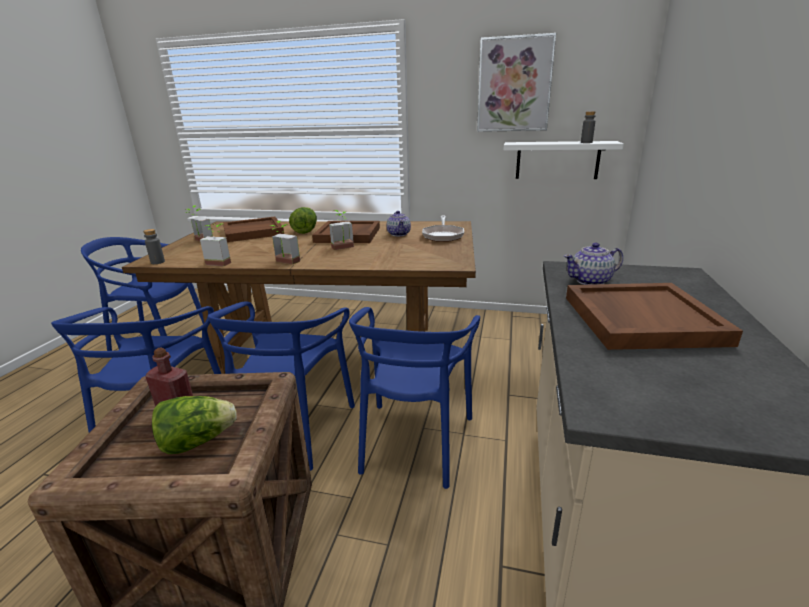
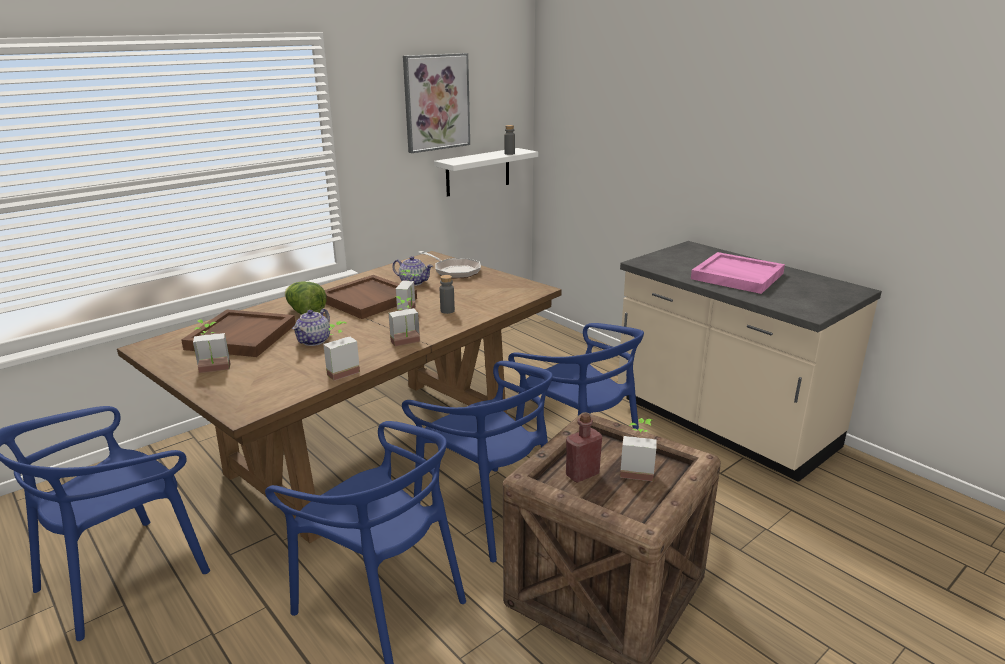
camera: 55 degrees left, 0 degrees up
(158, 262) = (262, 405): grey bottle -> grey bottle (447, 311)
(197, 441) = (637, 470): lettuce -> potted plant
(591, 281) = (673, 265): teapot -> teapot (314, 341)
(639, 319) = (736, 276): brown tray -> pink tray

